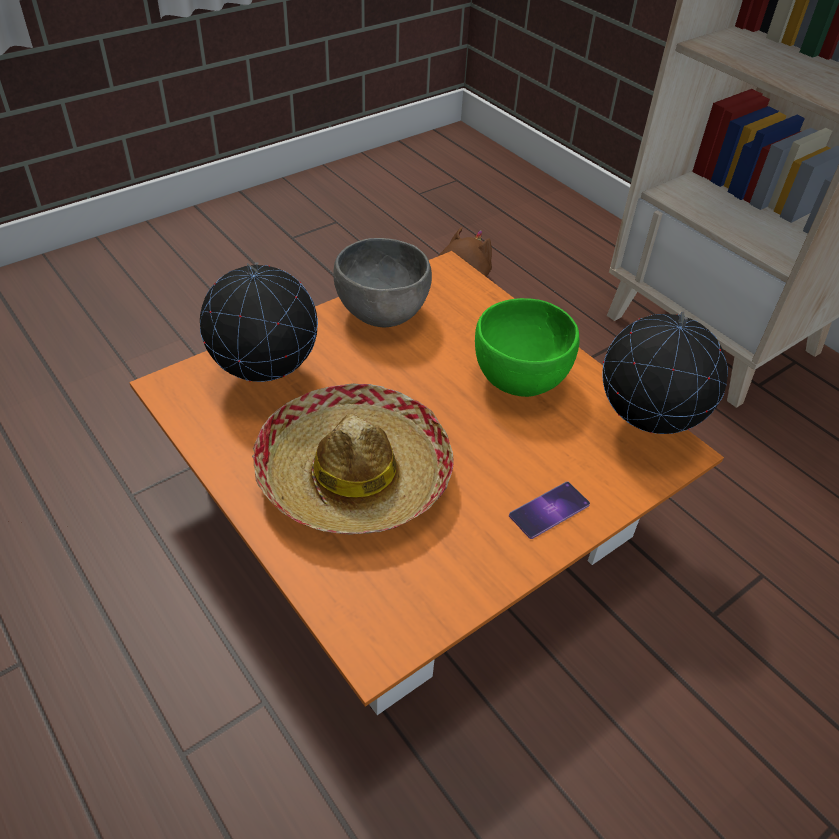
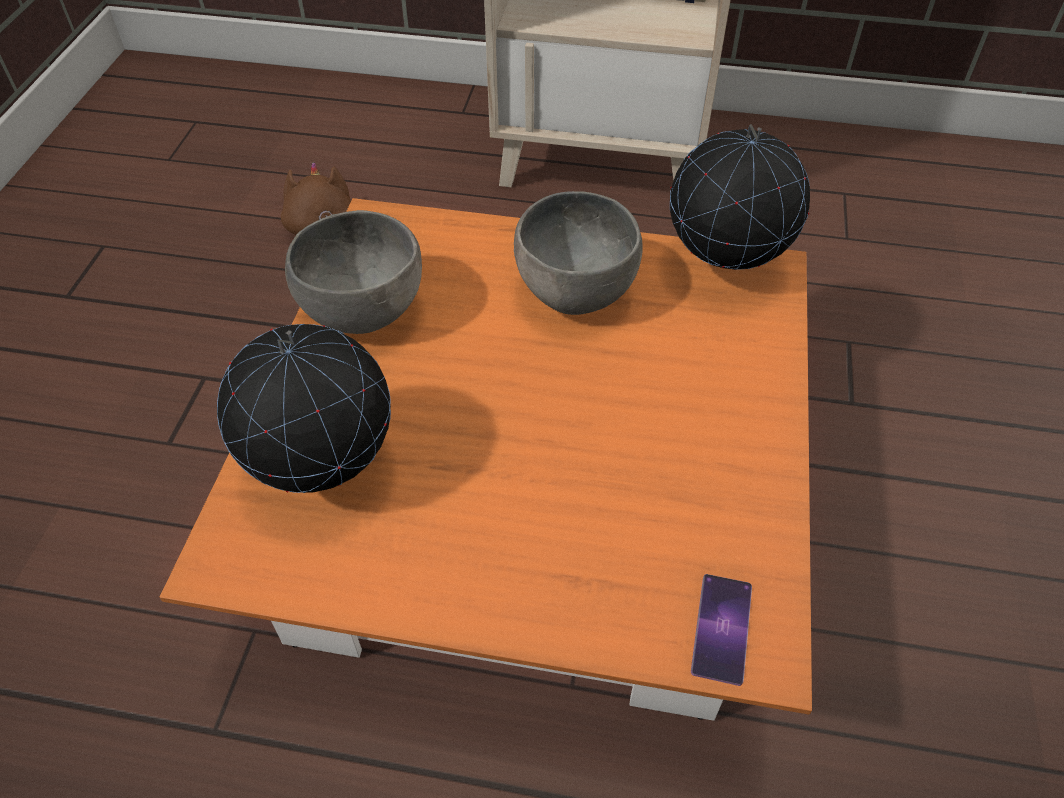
camera: 40 degrees left, 5 degrees up
(353, 474) = (540, 502): hat -> none
(519, 380) = (575, 294): green bowl -> grey bowl
(549, 510) = (741, 400): phone -> phone (722, 628)

